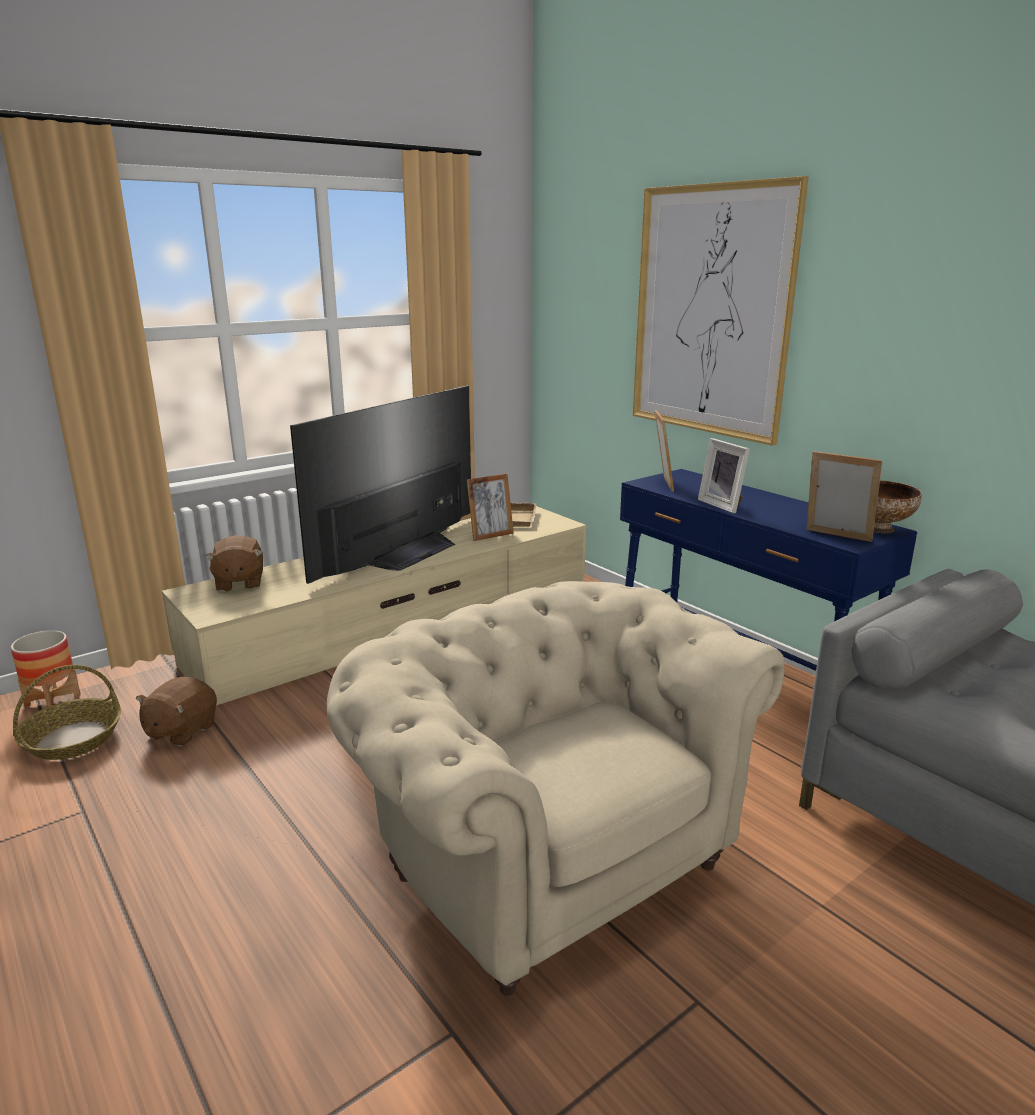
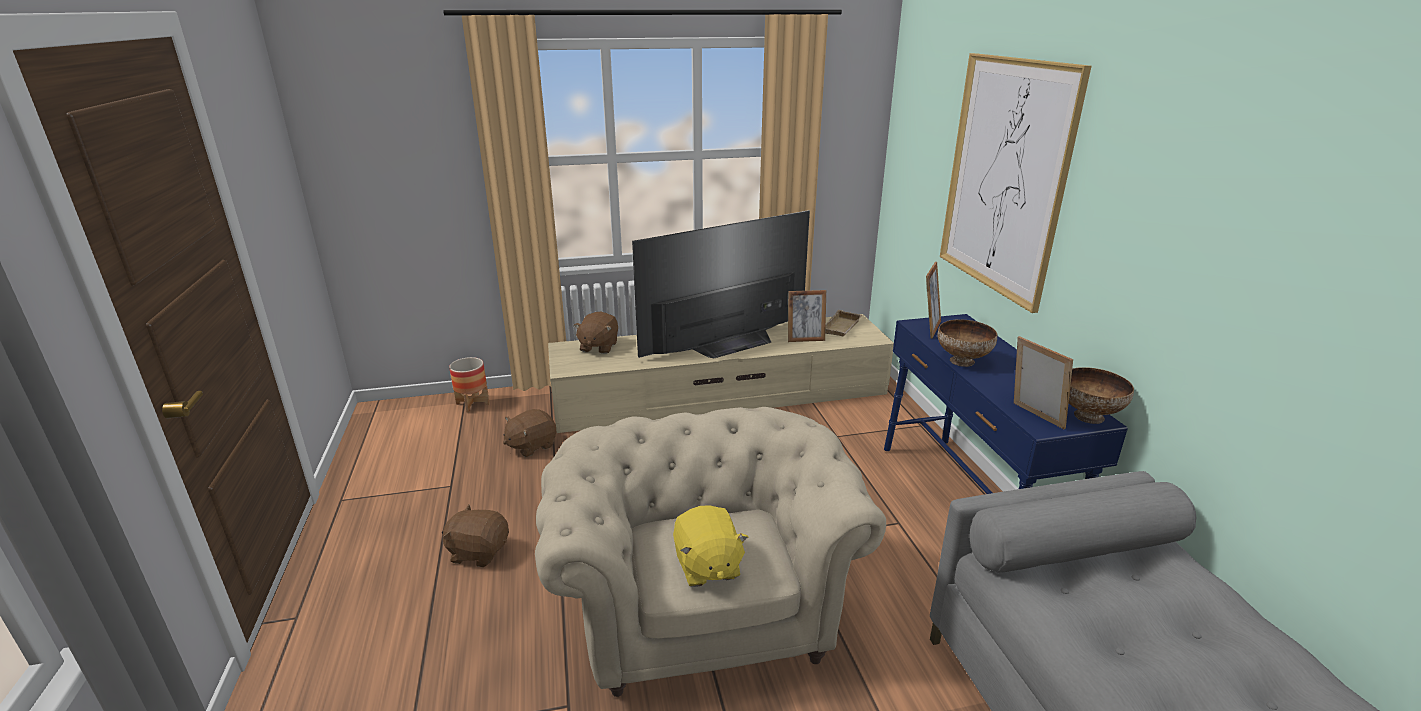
camera: 25 degrees right, 5 degrees up
(73, 739) = (470, 434): basket -> none
(185, 883) = (478, 552): none -> brown plush toy
(596, 774) = (707, 566): none -> yellow plush toy
(723, 505) = (963, 361): picture frame -> bowl

